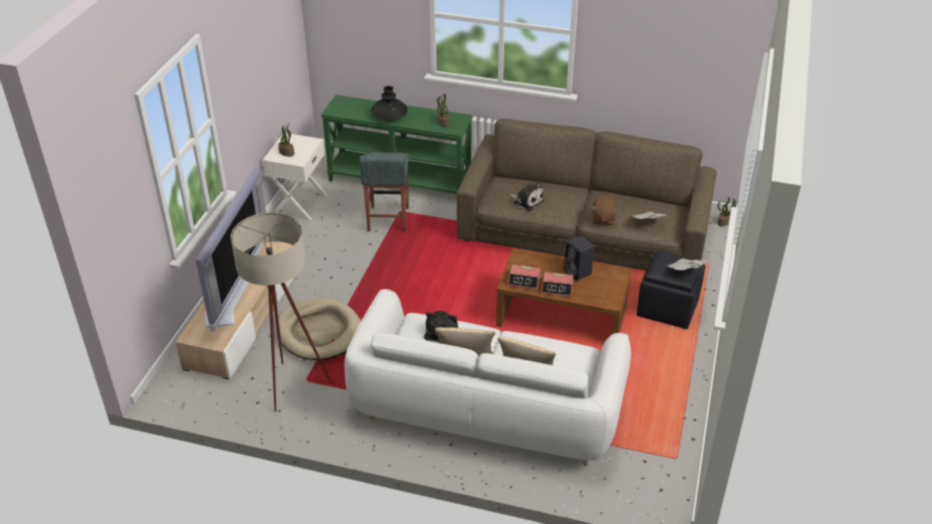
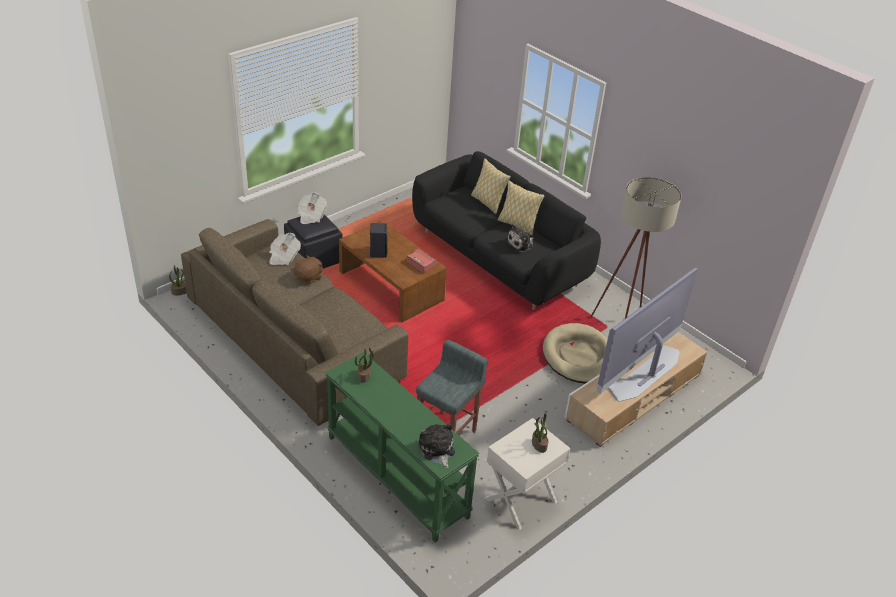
camera: 150 degrees left, 0 degrees up
(389, 115) = (408, 412): black vase -> none
(486, 411) = (499, 258): white sofa -> black sofa
(527, 201) = (348, 317): plush toy -> plush toy (437, 450)
(557, 288) = (405, 249): alarm clock -> none

